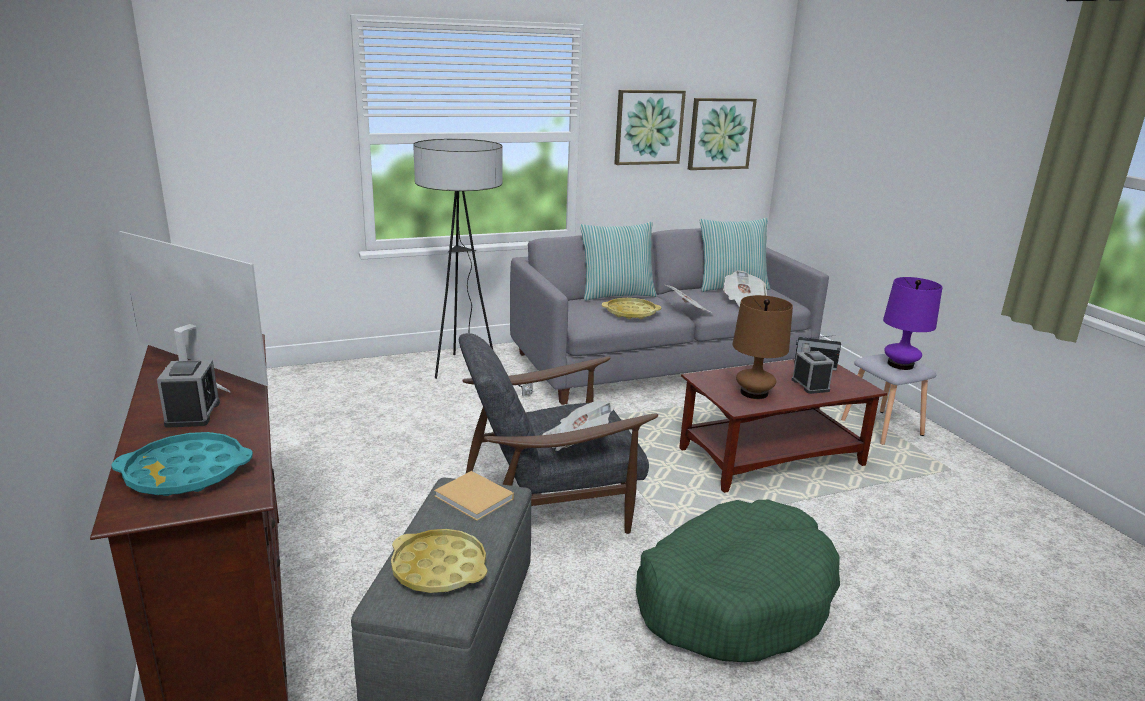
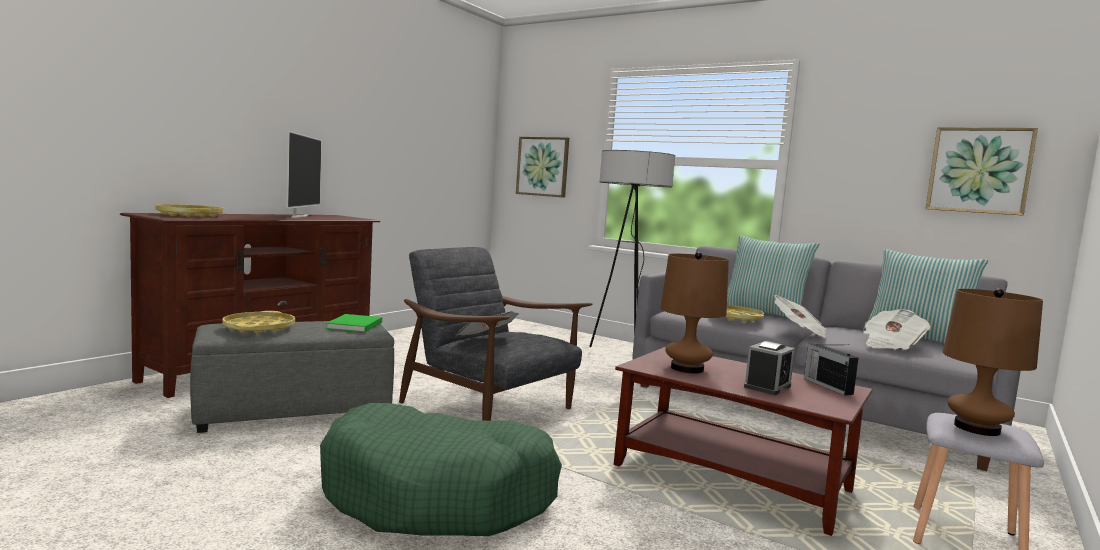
camera: 55 degrees right, 15 degrees down
(186, 473) = (190, 215): turquoise tray -> yellow tray
(193, 414) = (258, 216): alarm clock -> none
(475, 498) = (354, 326): beige book -> green book
(648, 127) = (872, 159): picture -> picture (543, 166)
(900, 364) = (977, 428): purple table lamp -> brown table lamp

